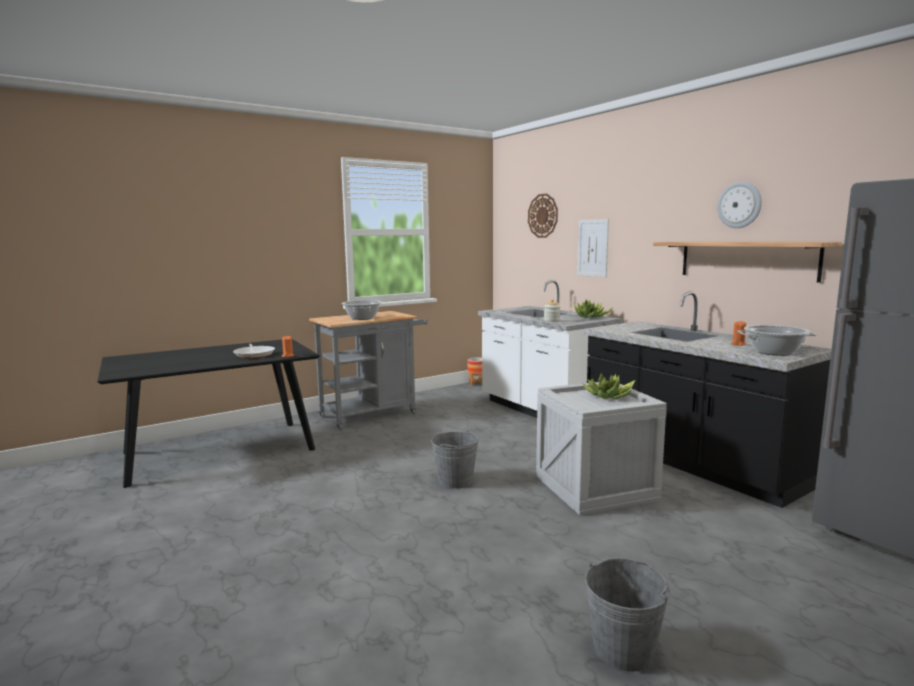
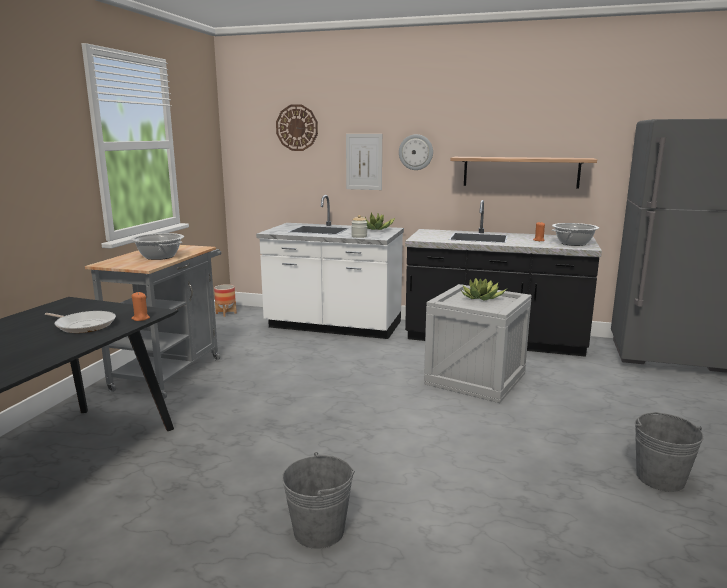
camera: 40 degrees left, 5 degrees up
(455, 481) = (370, 409): grey bucket -> grey bucket (319, 531)
(739, 205) = (514, 127): wall clock -> wall clock (416, 152)

